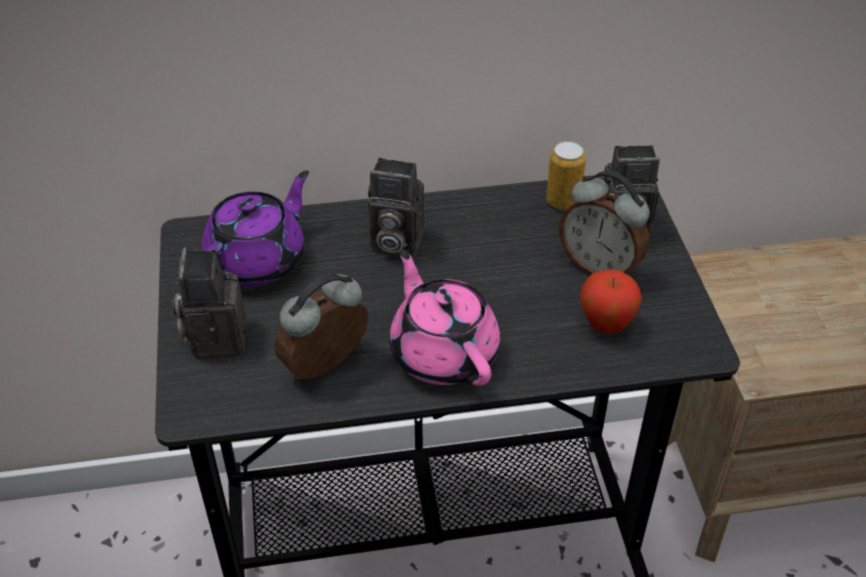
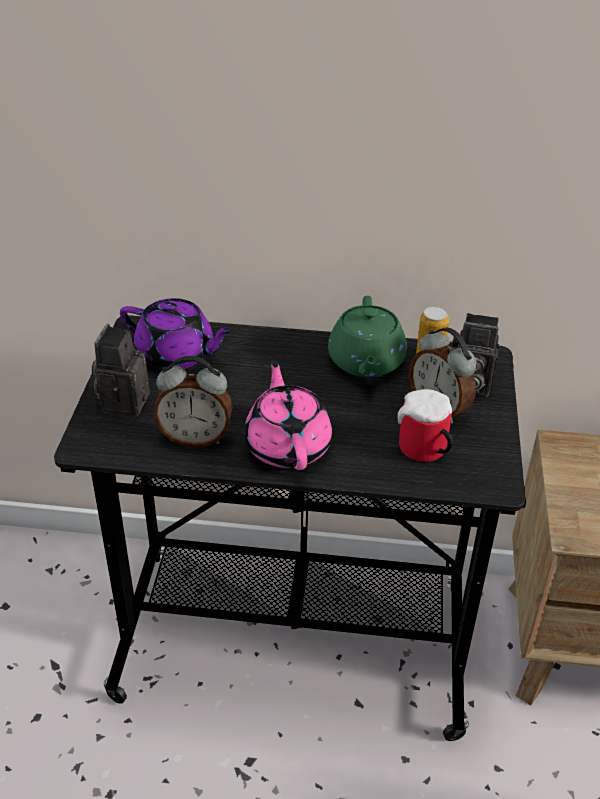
camera: 15 degrees right, 5 degrees down
(258, 260) = (176, 355): purple teapot -> purple teapot turned 60 degrees clockwise
(327, 367) = (195, 438): alarm clock -> alarm clock turned 150 degrees counterclockwise
(393, 242) = (283, 361): camera -> none
(492, 224) = (366, 362): none -> green teapot
(606, 325) = (425, 452): apple -> mug

